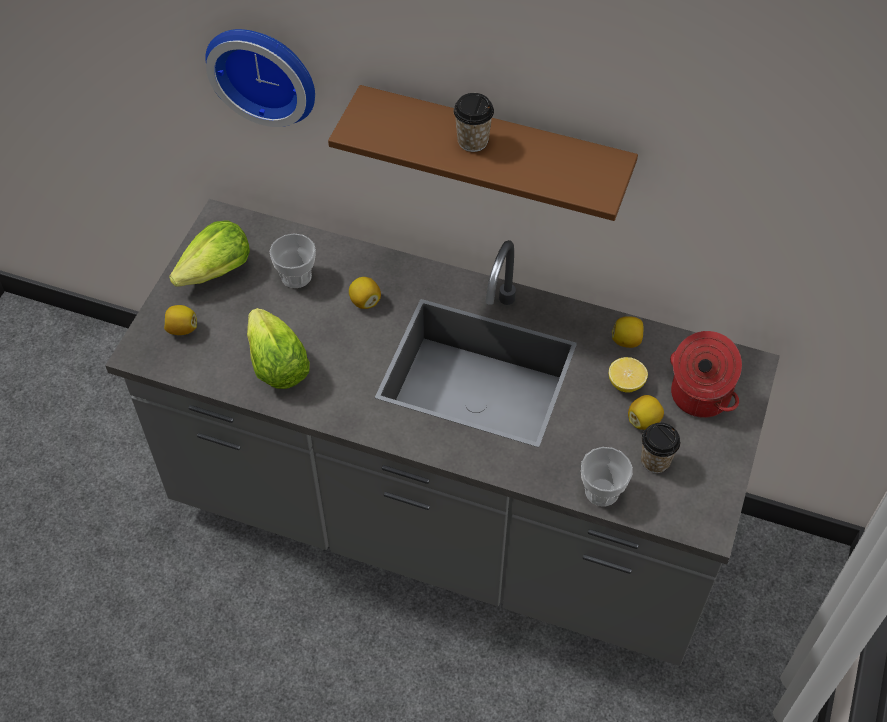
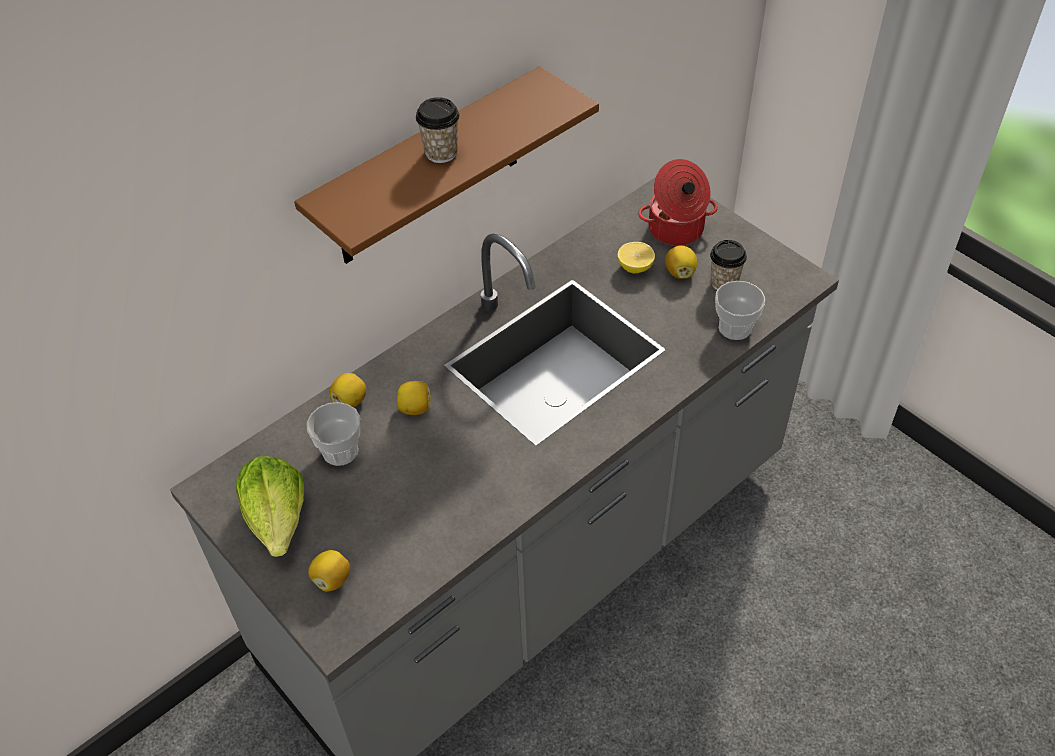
camera: 60 degrees left, 5 degrees down
(264, 71) = (191, 272): wall clock -> none
(277, 366) = (443, 510): lettuce -> none
(627, 340) = (592, 248): lemon -> lemon (350, 401)

